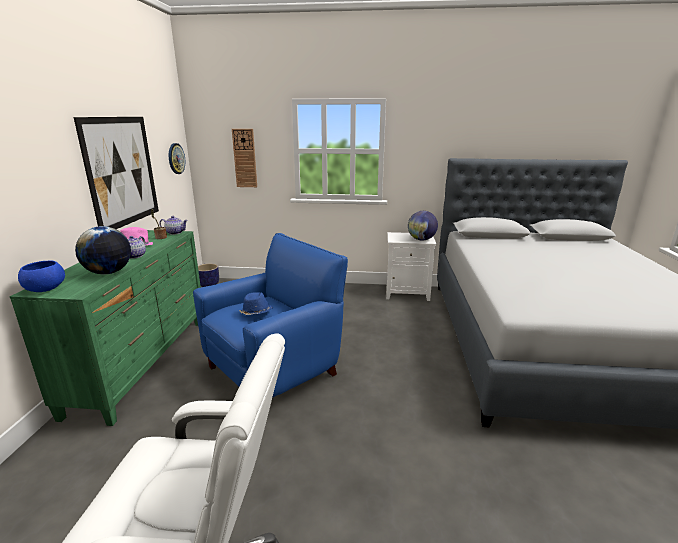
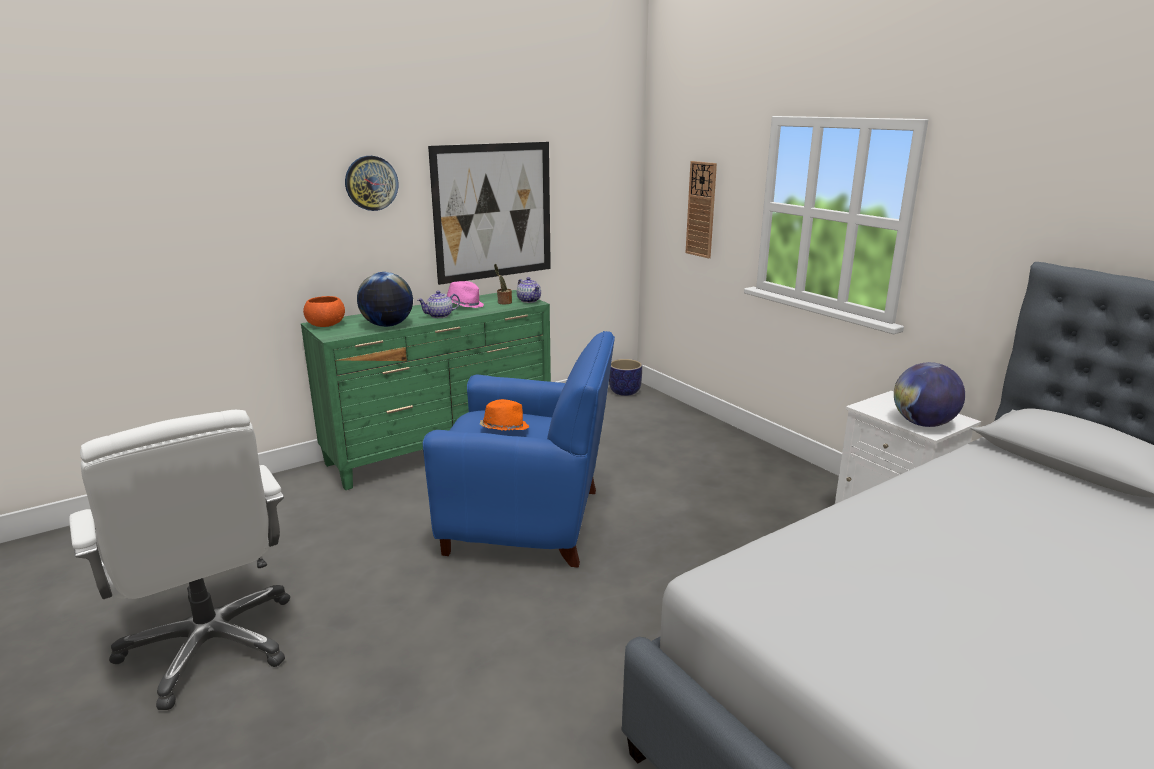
camera: 50 degrees right, 0 degrees up
(45, 289) = (326, 325): blue bowl -> orange bowl
(176, 158) = (609, 199): wall clock -> wall clock (371, 183)
(256, 313) = (503, 429): blue hat -> orange hat

